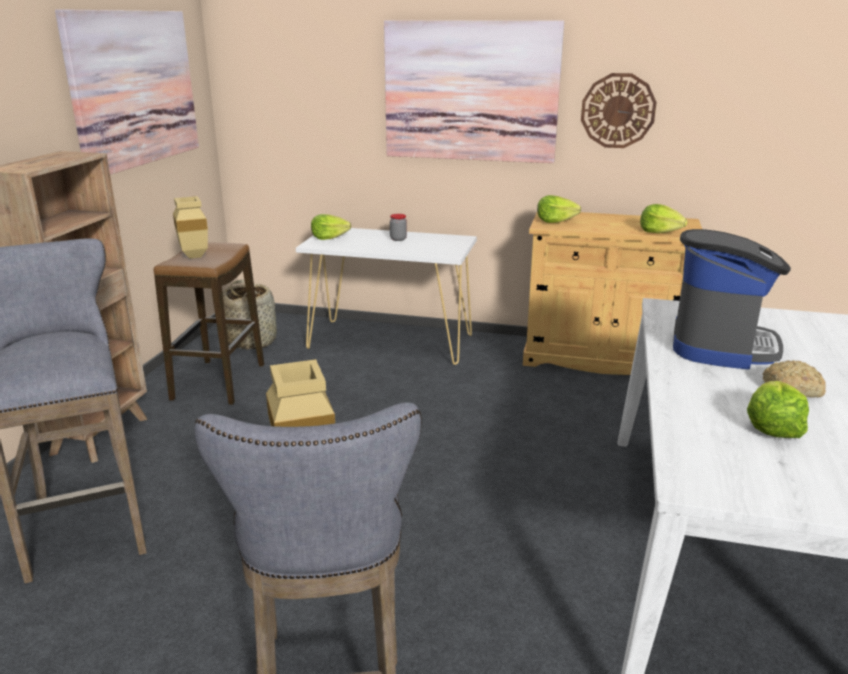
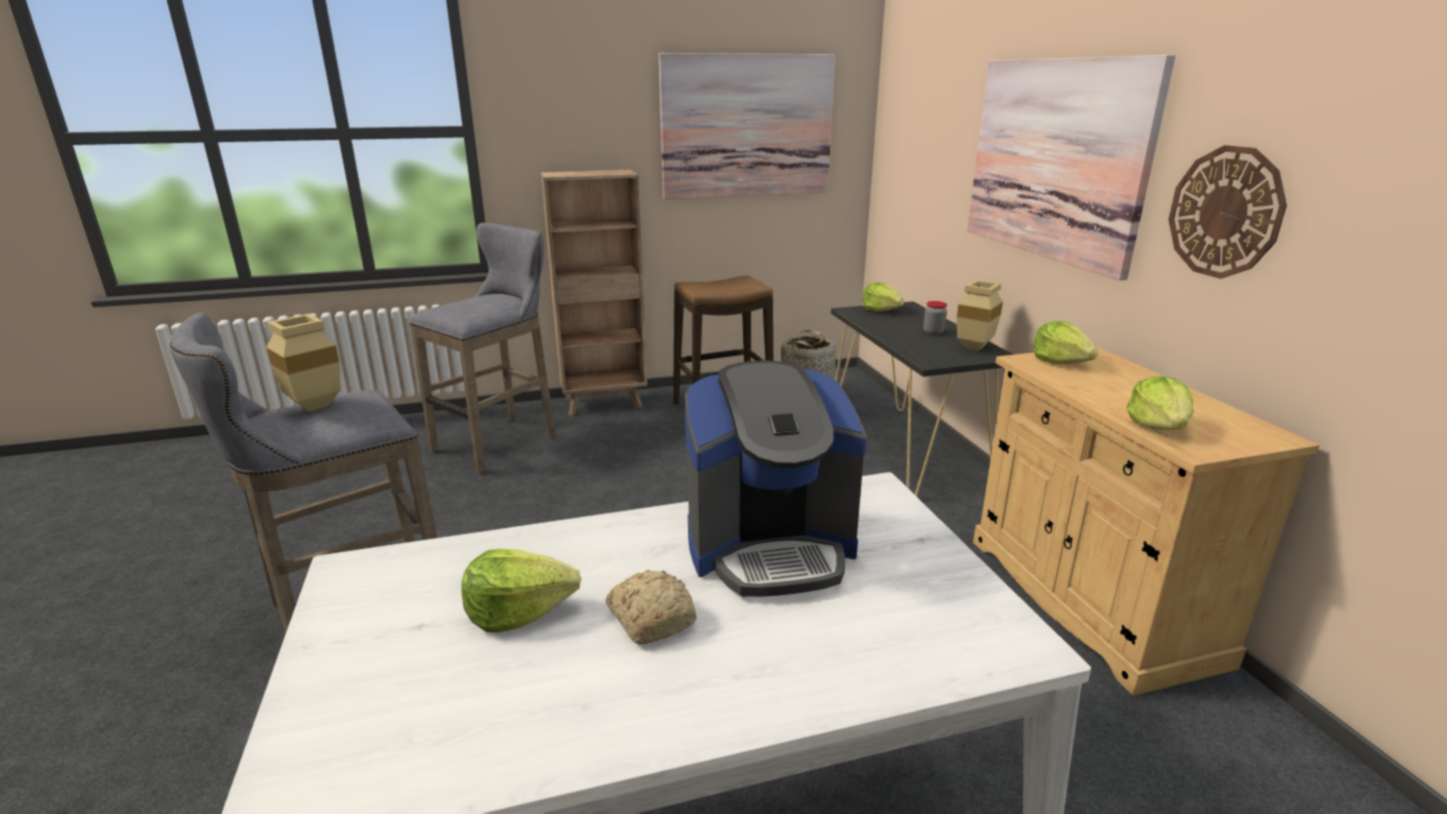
camera: 60 degrees right, 0 degrees up
(196, 256) = (716, 285): beige vase -> beige vase (975, 348)
(391, 342) = (905, 450): white console table -> black console table

